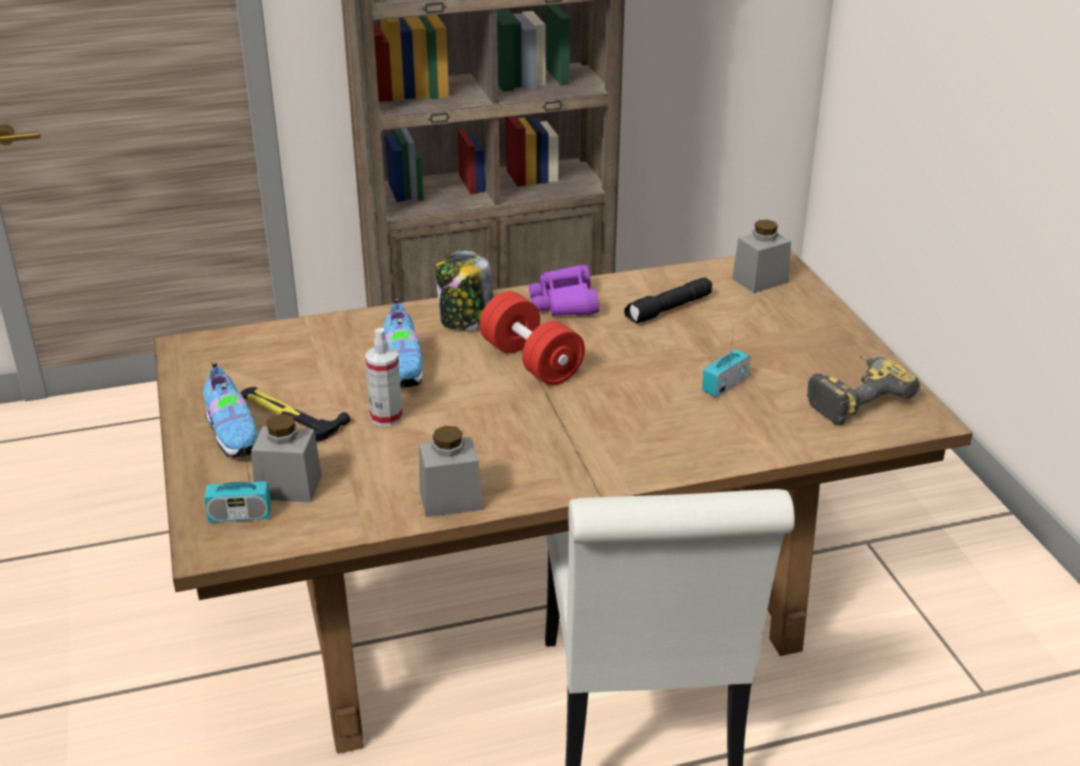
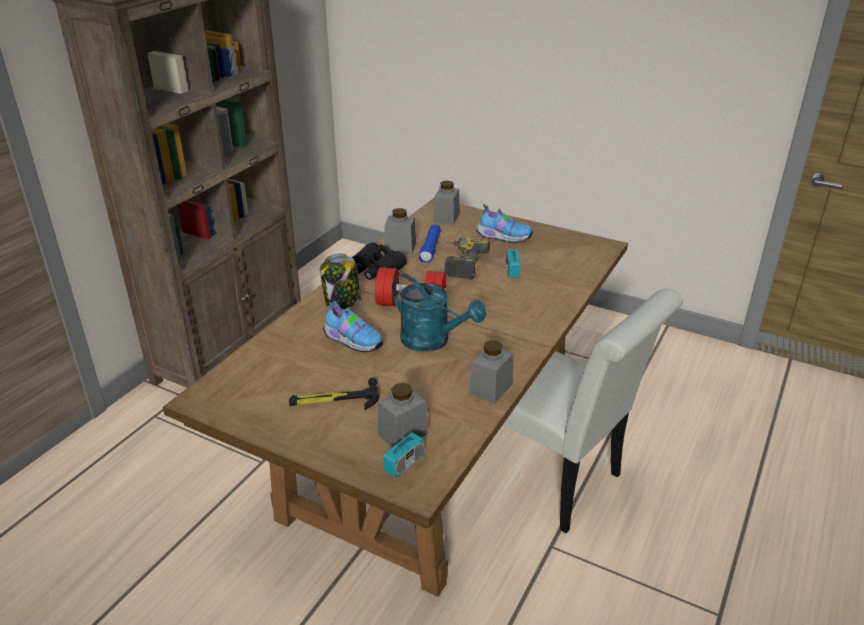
camera: 45 degrees left, 0 degrees up
(233, 435) = (322, 428): shoe -> shoe (502, 237)
(386, 417) = (389, 370): spray bottle -> none
(482, 414) = (432, 341): none -> turquoise watering can
(564, 302) = (376, 268): purple binoculars -> black binoculars
(636, 290) = (400, 247): none -> grey jar
(669, 310) = (431, 249): black flashlight -> blue flashlight
(854, 397) = (567, 250): power drill -> power drill (461, 263)

